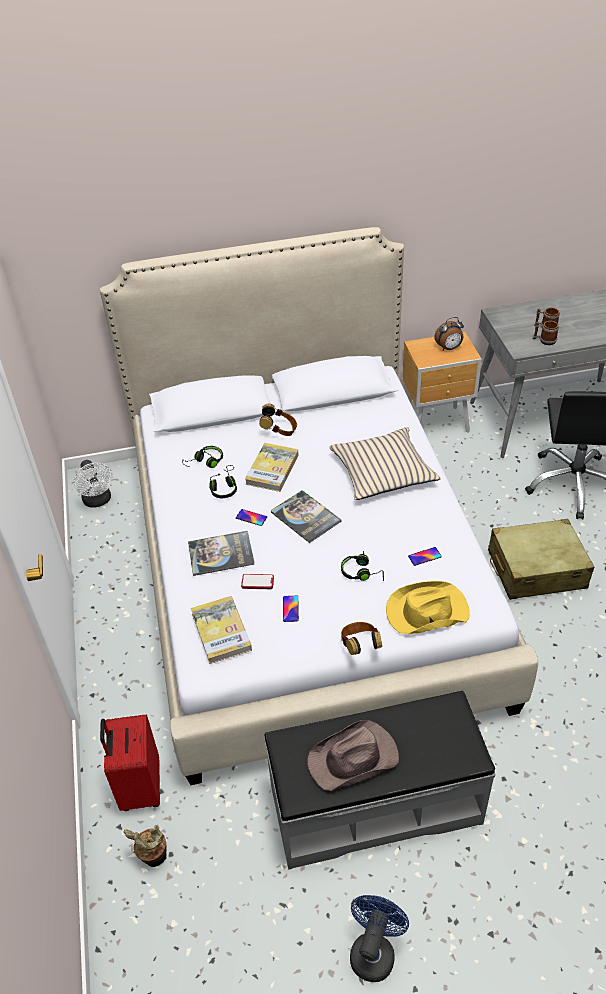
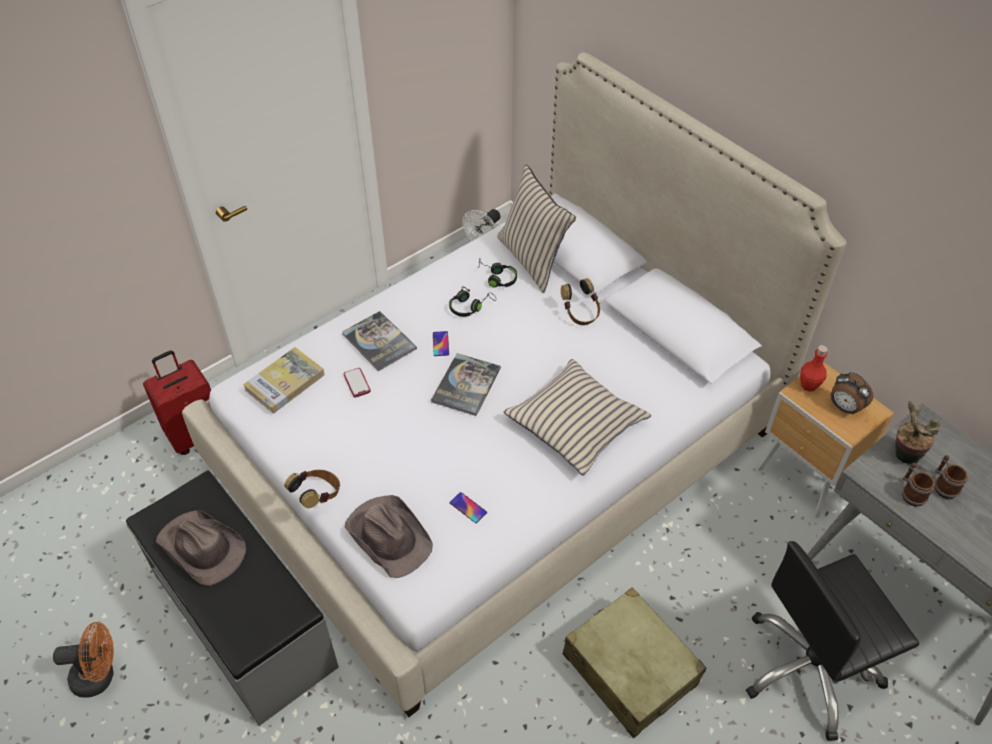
camera: 60 degrees right, 5 degrees up
(154, 859) = (134, 475): potted plant -> potted plant (903, 455)
(202, 435) = (533, 259): none -> beige pillow
(272, 469) = (518, 331): book -> none
(290, 609) = (337, 422): phone -> none
(362, 572) = (415, 461): black headphones -> none
(374, 950) = (100, 676): blue fan -> orange fan
(421, 354) = (808, 385): none -> red bottle
(426, 611) = (389, 536): yellow hat -> brown hat

